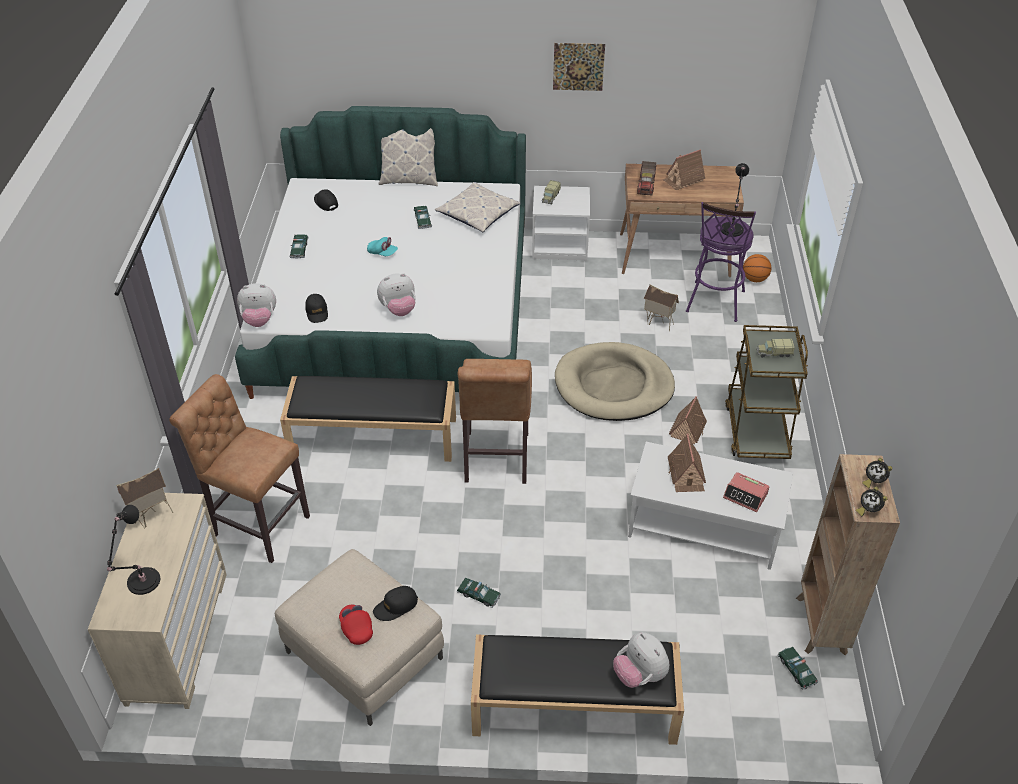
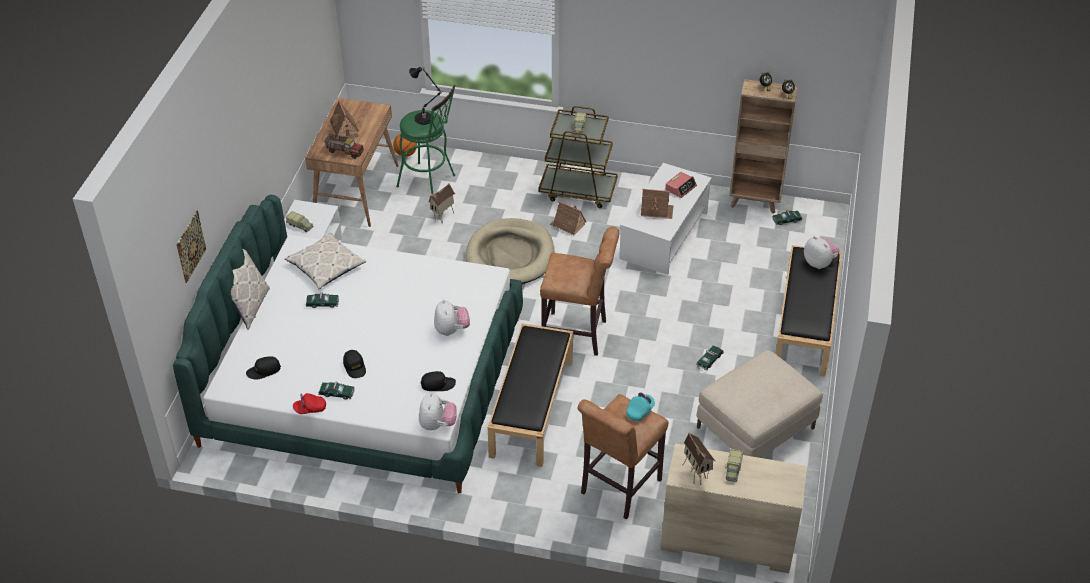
camera: 80 degrees left, 0 degrees up
(142, 583) = (762, 477): black table lamp -> none
(156, 553) = (733, 470): none -> toy truck
(356, 628) = (778, 389): red cap -> red cap (310, 409)
(382, 253) = (364, 334): turquoise cap -> turquoise cap (640, 411)
(395, 606) = (761, 367): black cap -> black cap (354, 367)
(578, 66) = (270, 110): picture -> picture (191, 246)
(639, 675) = (819, 263): plush toy -> plush toy turned 105 degrees counterclockwise
(714, 305) = (430, 182): purple stool -> green stool

